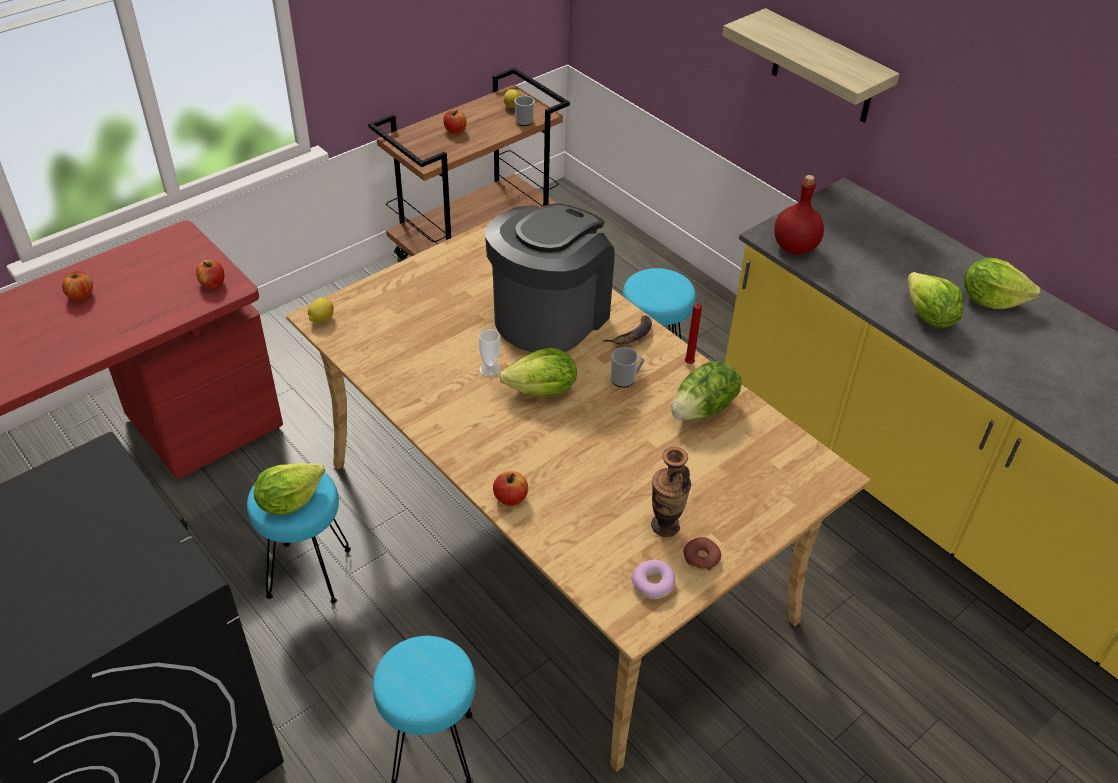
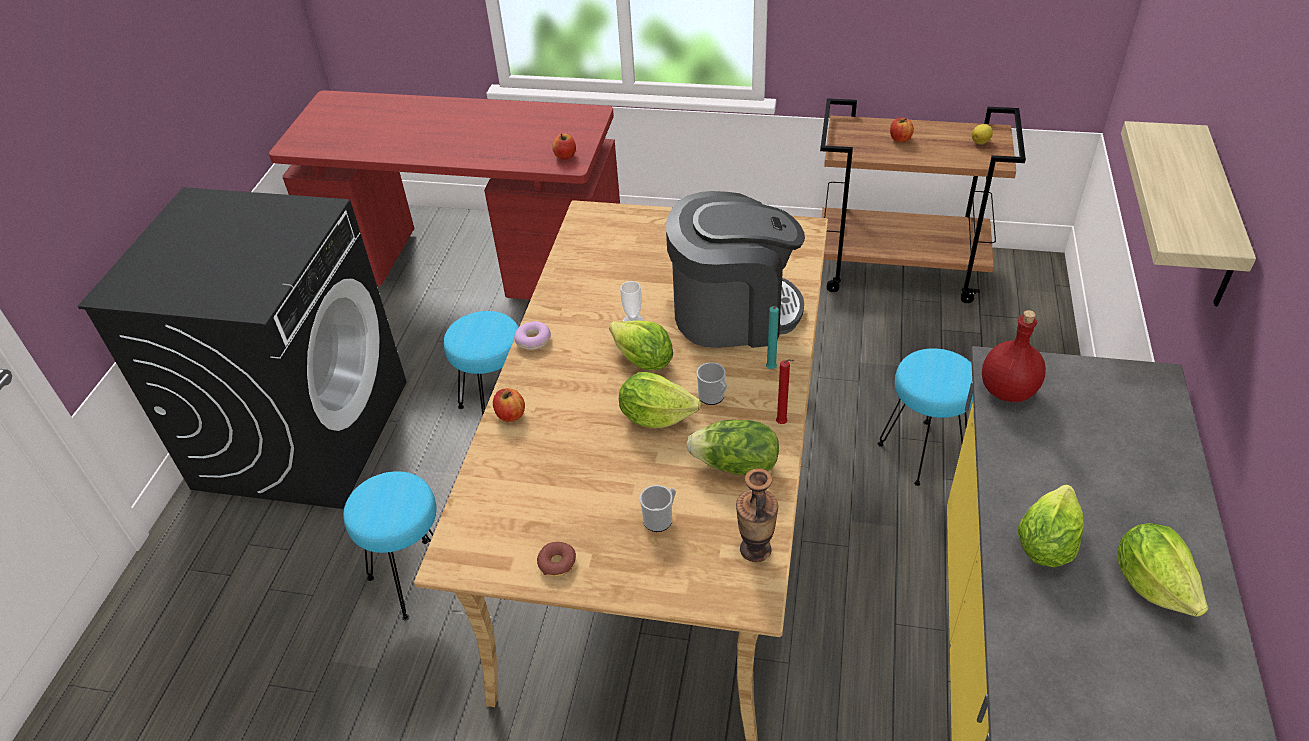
camera: 55 degrees right, 0 degrees up
(80, 295) = (491, 121): apple -> none
(289, 501) = (473, 336): lettuce -> lettuce (655, 416)
(321, 319) = (585, 216): lemon -> none
(524, 120) = (973, 158): mug -> mug (660, 519)
(631, 335) = (771, 370): banana -> turquoise candle
(653, 584) = (500, 549): donut -> donut (533, 340)
(665, 525) = (571, 519): vase -> vase (755, 549)

